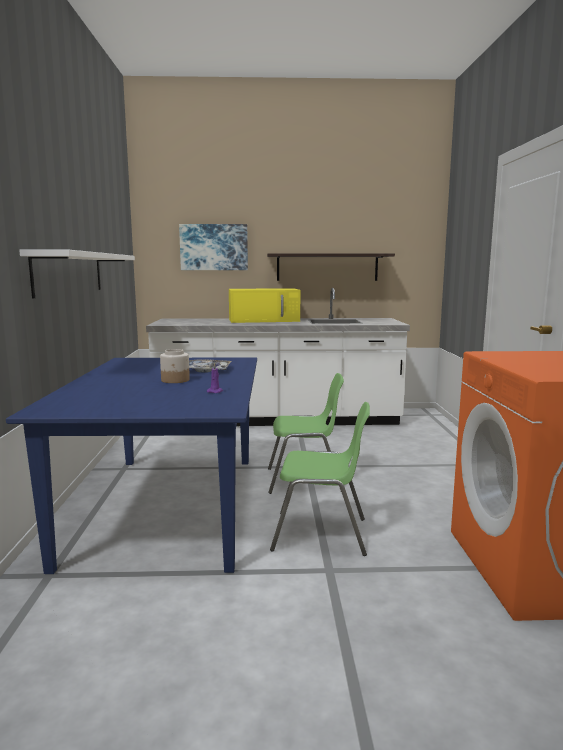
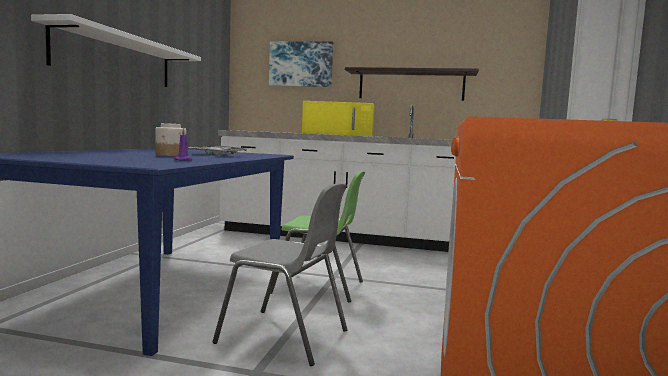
camera: 15 degrees right, 5 degrees down
(322, 534) = (285, 337): green chair -> grey chair

